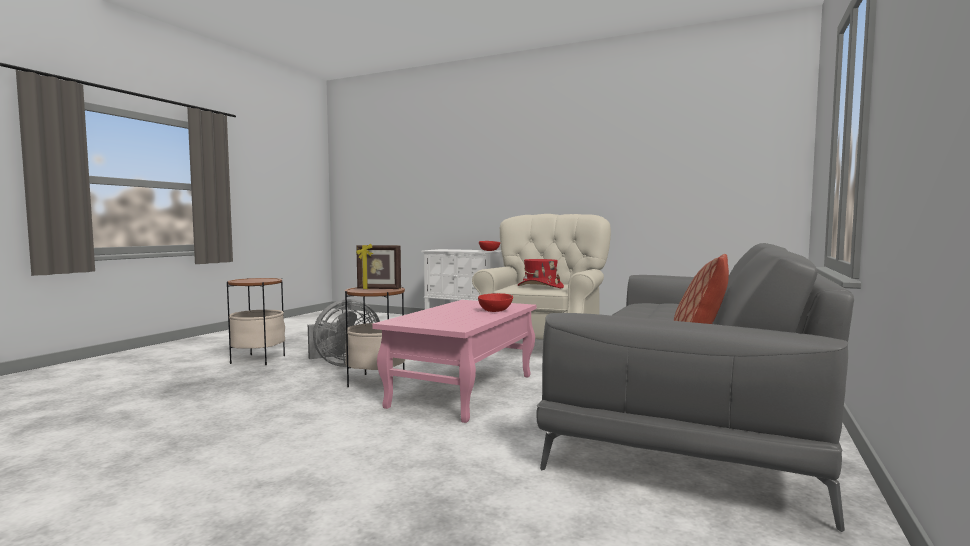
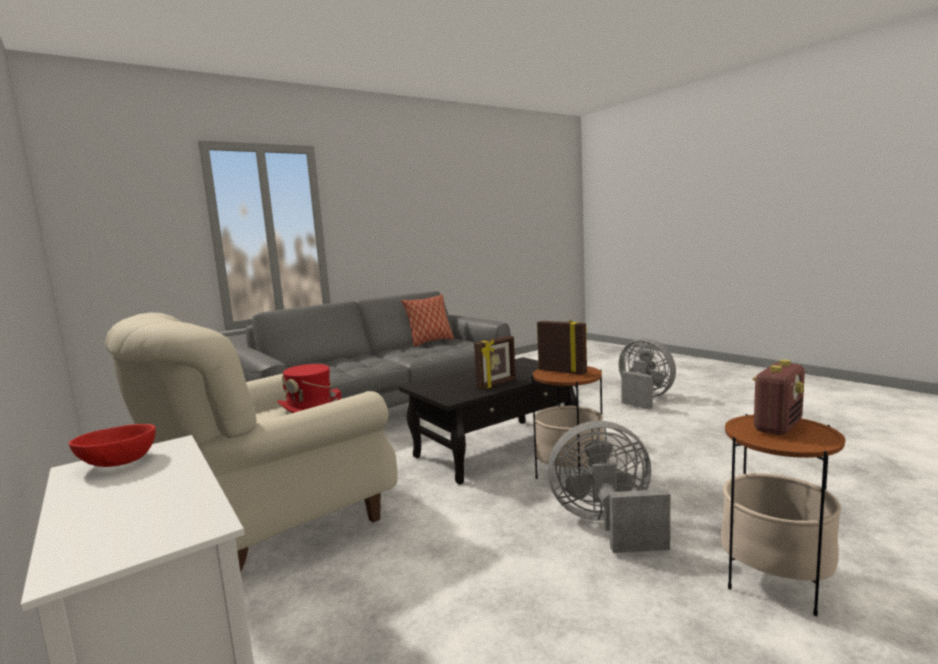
camera: 150 degrees left, 5 degrees up
(254, 280) = (777, 426): none -> radio
(259, 508) = (643, 399): none -> grey fan
(446, 309) = (497, 384): none -> picture frame
(463, 391) = (495, 448): pink coffee table -> black coffee table
(495, 310) = (459, 378): red bowl -> none

